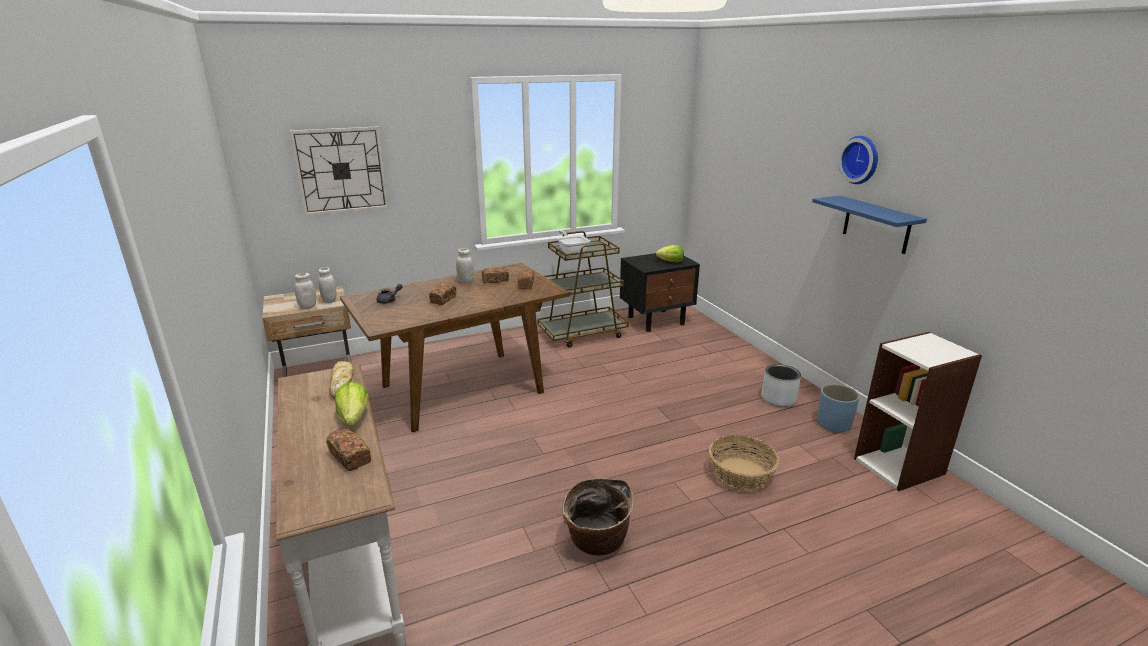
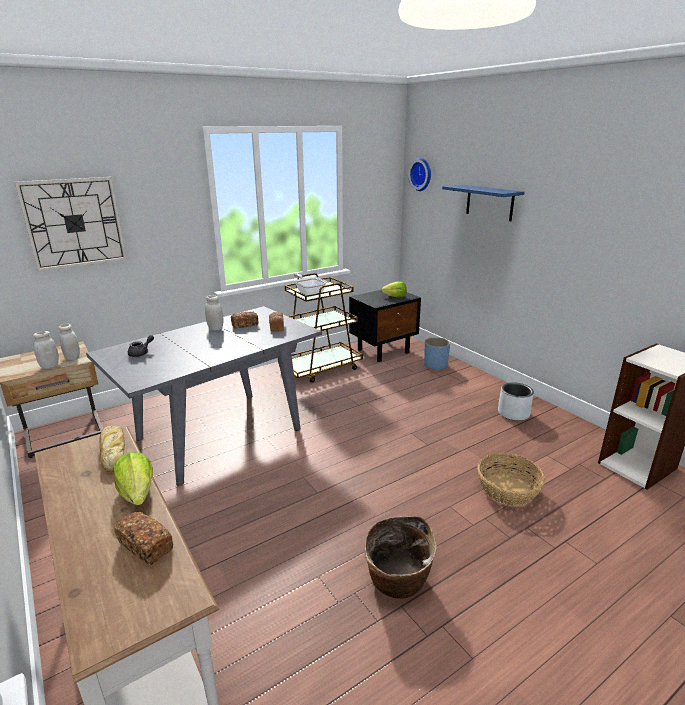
camera: 10 degrees left, 0 degrees up
(443, 299) = (198, 348): bread -> none
(464, 388) = (221, 433): brown dining table -> grey dining table
(833, 424) = (568, 432): blue planter -> blue planter (435, 365)
(861, 159) = (579, 193): wall clock -> wall clock (422, 174)
(876, 224) = (597, 251): blue shelf -> blue shelf (489, 202)

